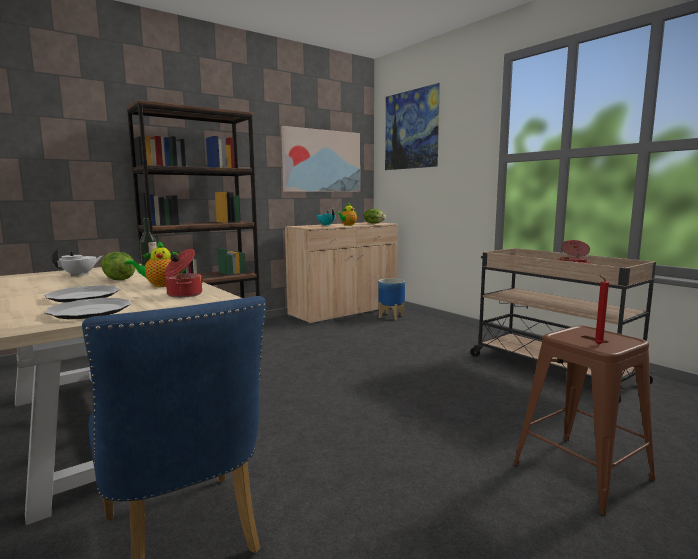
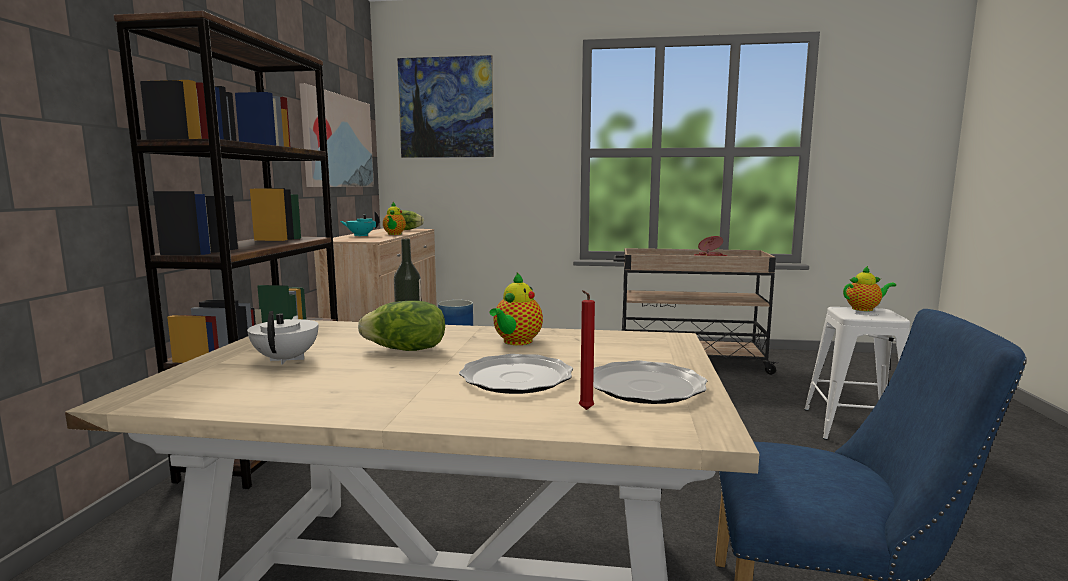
camera: 45 degrees left, 0 degrees up
(183, 294) = (611, 344): cooking pot -> none
(583, 472) = (855, 426): brown stool -> white stool
(597, 344) = (882, 317): red candle -> red candle (585, 410)
(611, 335) = (864, 309): none -> teapot

